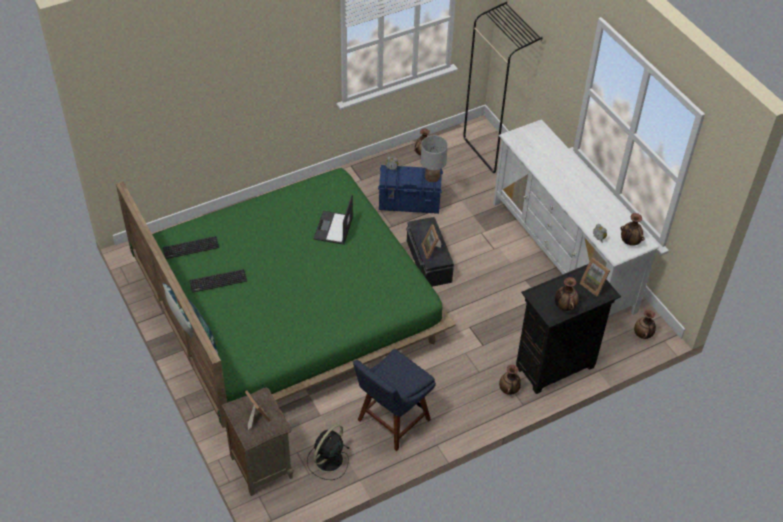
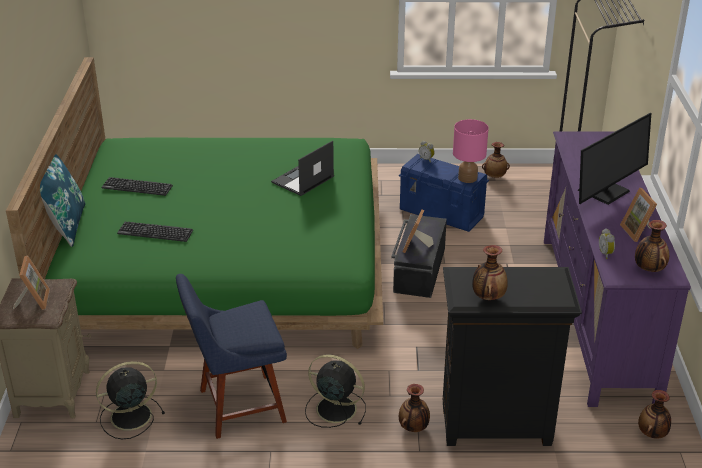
camera: 30 degrees right, 15 degrees down
(191, 248) = (139, 155): keyboard -> keyboard (155, 232)
(432, 177) = (467, 178): grey table lamp -> pink table lamp
(452, 396) = (334, 408): none -> black fan
(562, 256) = (596, 316): white dresser -> purple dresser
(565, 182) = (605, 191): none -> monitor
(594, 285) = (550, 289): picture frame -> picture frame (638, 232)

